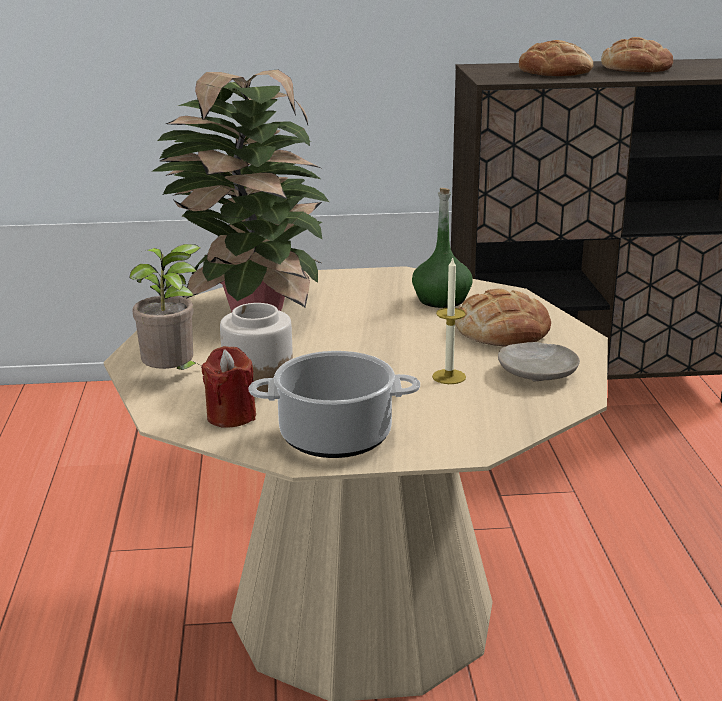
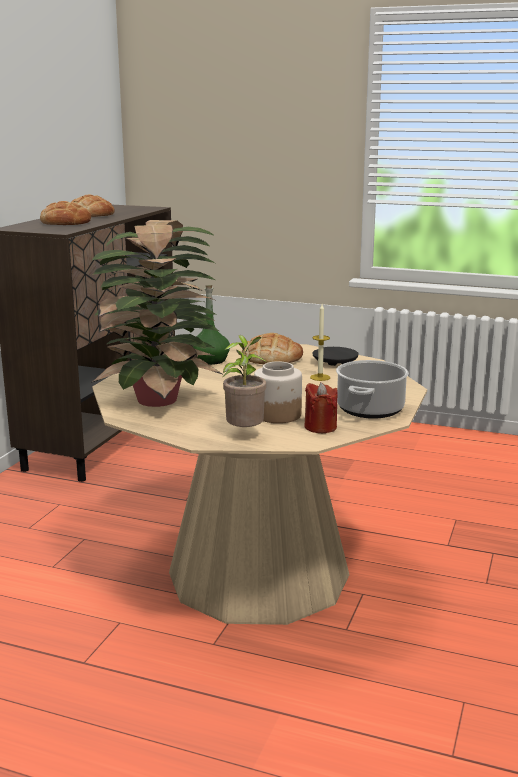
camera: 65 degrees left, 5 degrees down
(538, 373) = (334, 362): beige plate -> black plate

